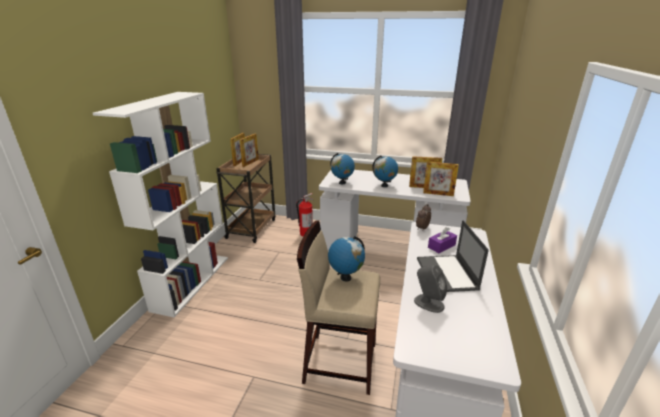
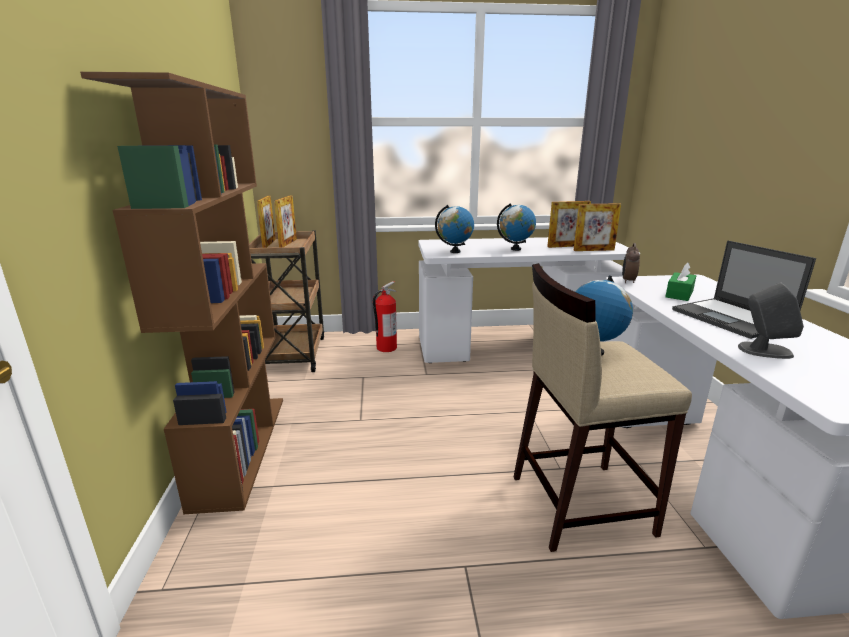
camera: 20 degrees left, 5 degrees down
(192, 282) = (241, 447): white bookcase -> brown bookcase
(441, 246) = (679, 294): purple tissue box -> green tissue box

